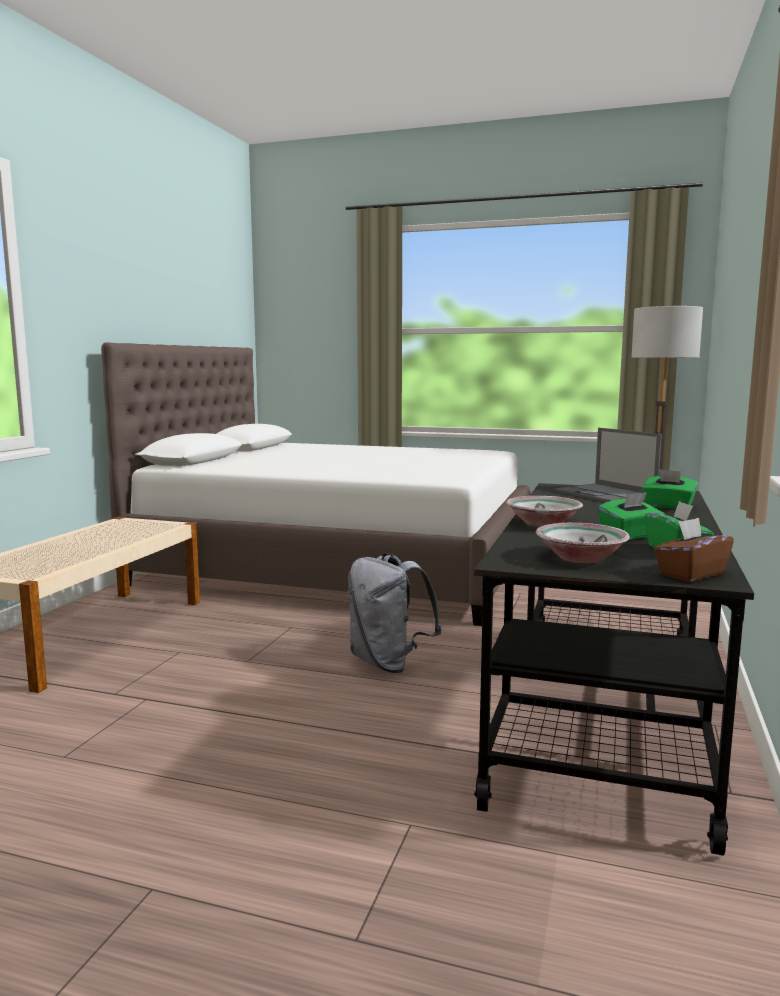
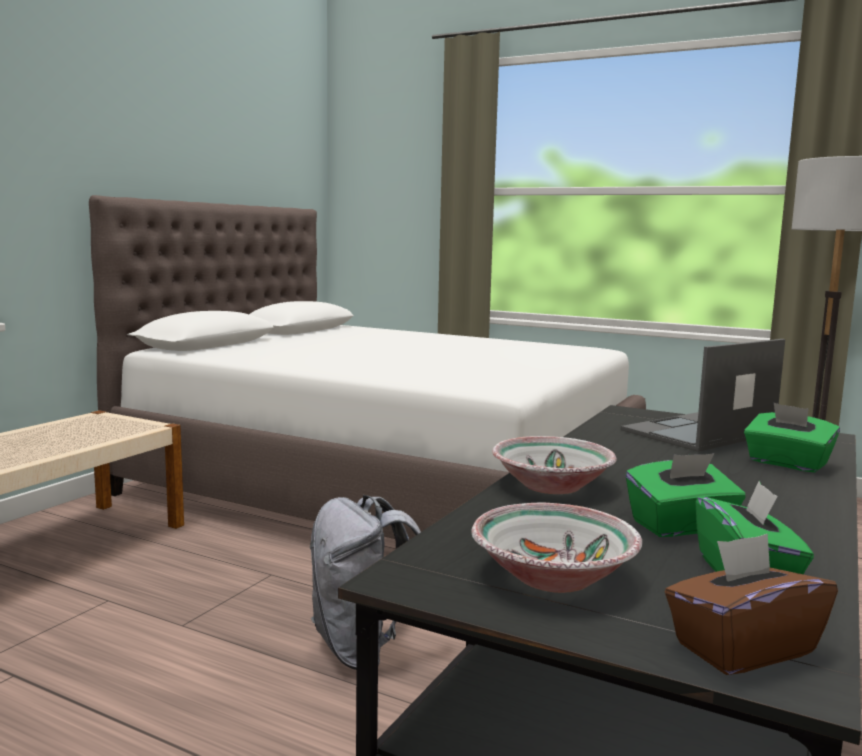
camera: 10 degrees right, 0 degrees up
(606, 494) = (697, 433): laptop -> laptop turned 75 degrees clockwise

